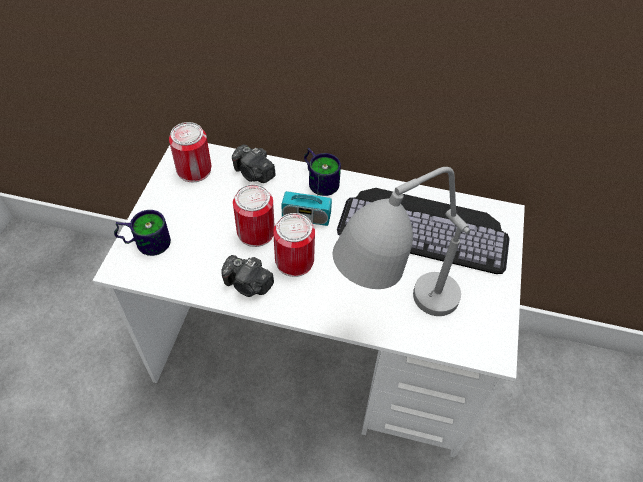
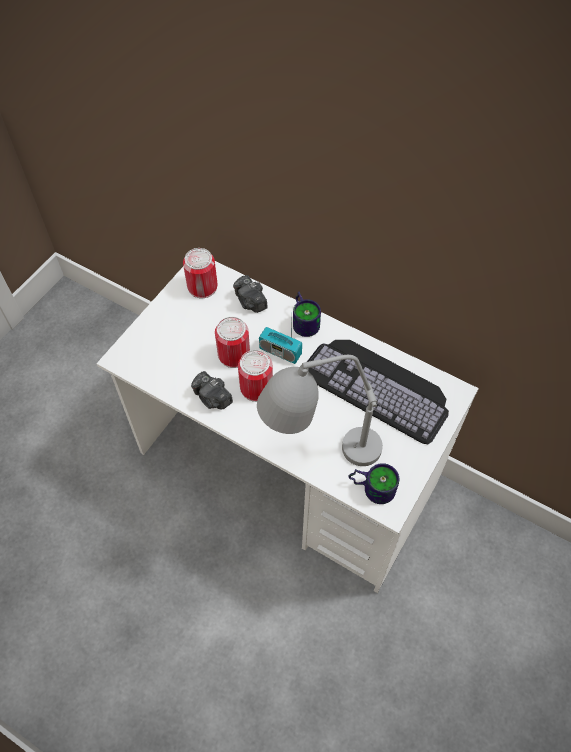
camera: 20 degrees right, 5 degrees up
(145, 241) = (145, 341): mug -> mug (372, 486)

